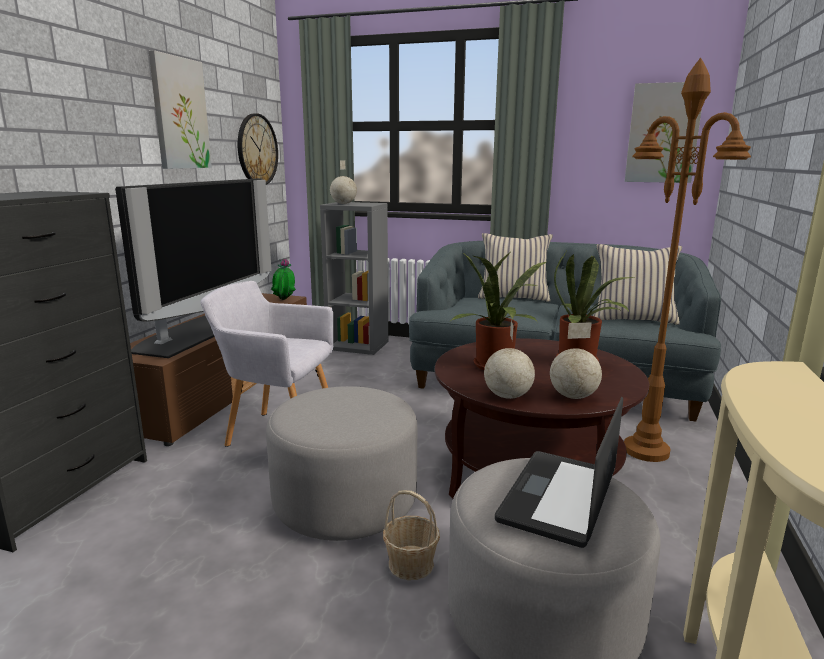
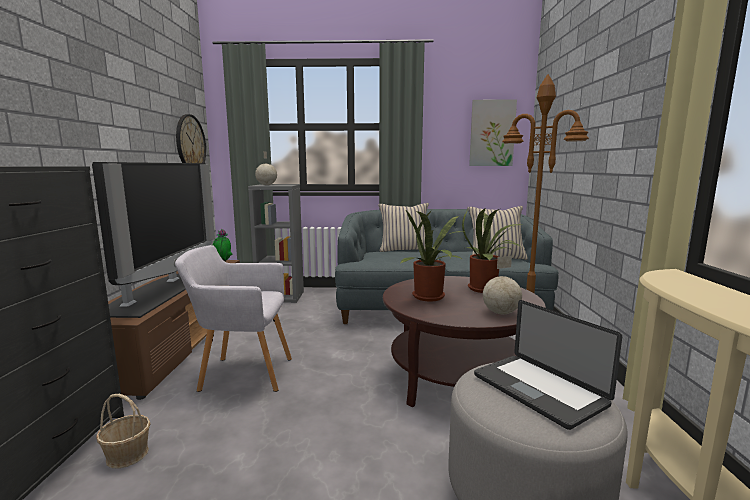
camera: 15 degrees left, 5 degrees down
(179, 113) = (131, 108): picture -> none
(344, 501) = (325, 423): grey ottoman -> none
(411, 563) = (404, 467): basket -> basket (127, 454)
(507, 396) = (455, 318): globe -> none
(558, 498) = (538, 390): laptop -> laptop turned 45 degrees counterclockwise

